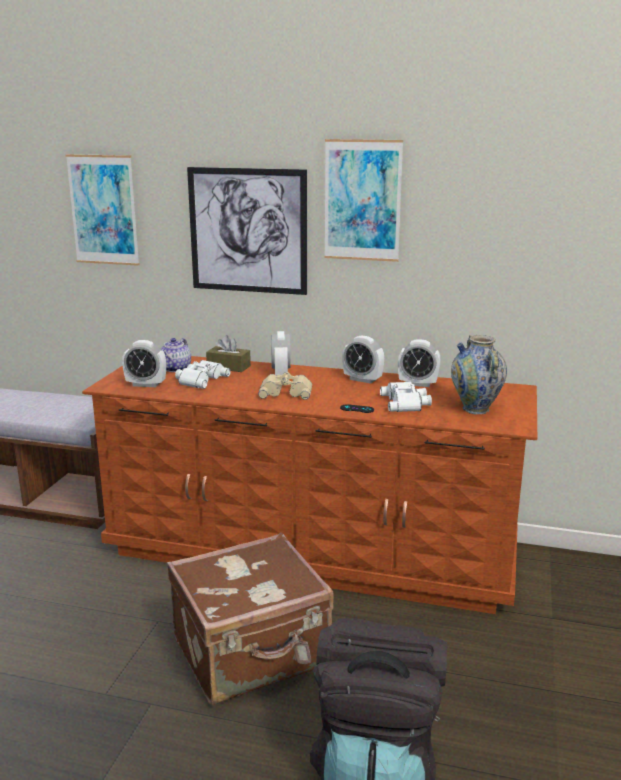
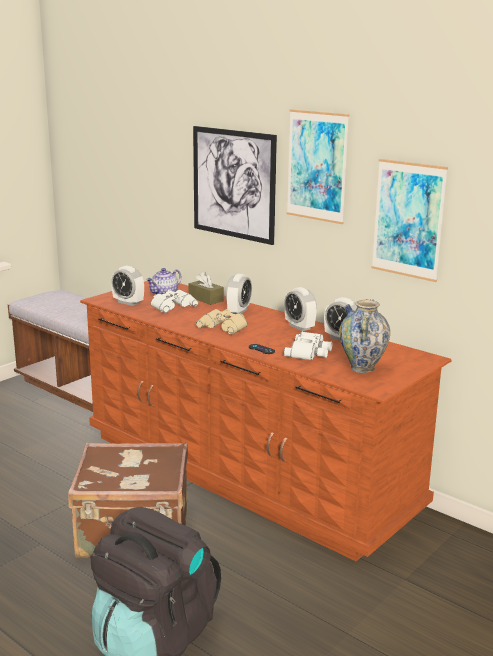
camera: 25 degrees right, 0 degrees up
(103, 210) = (139, 156): picture -> picture (408, 219)

